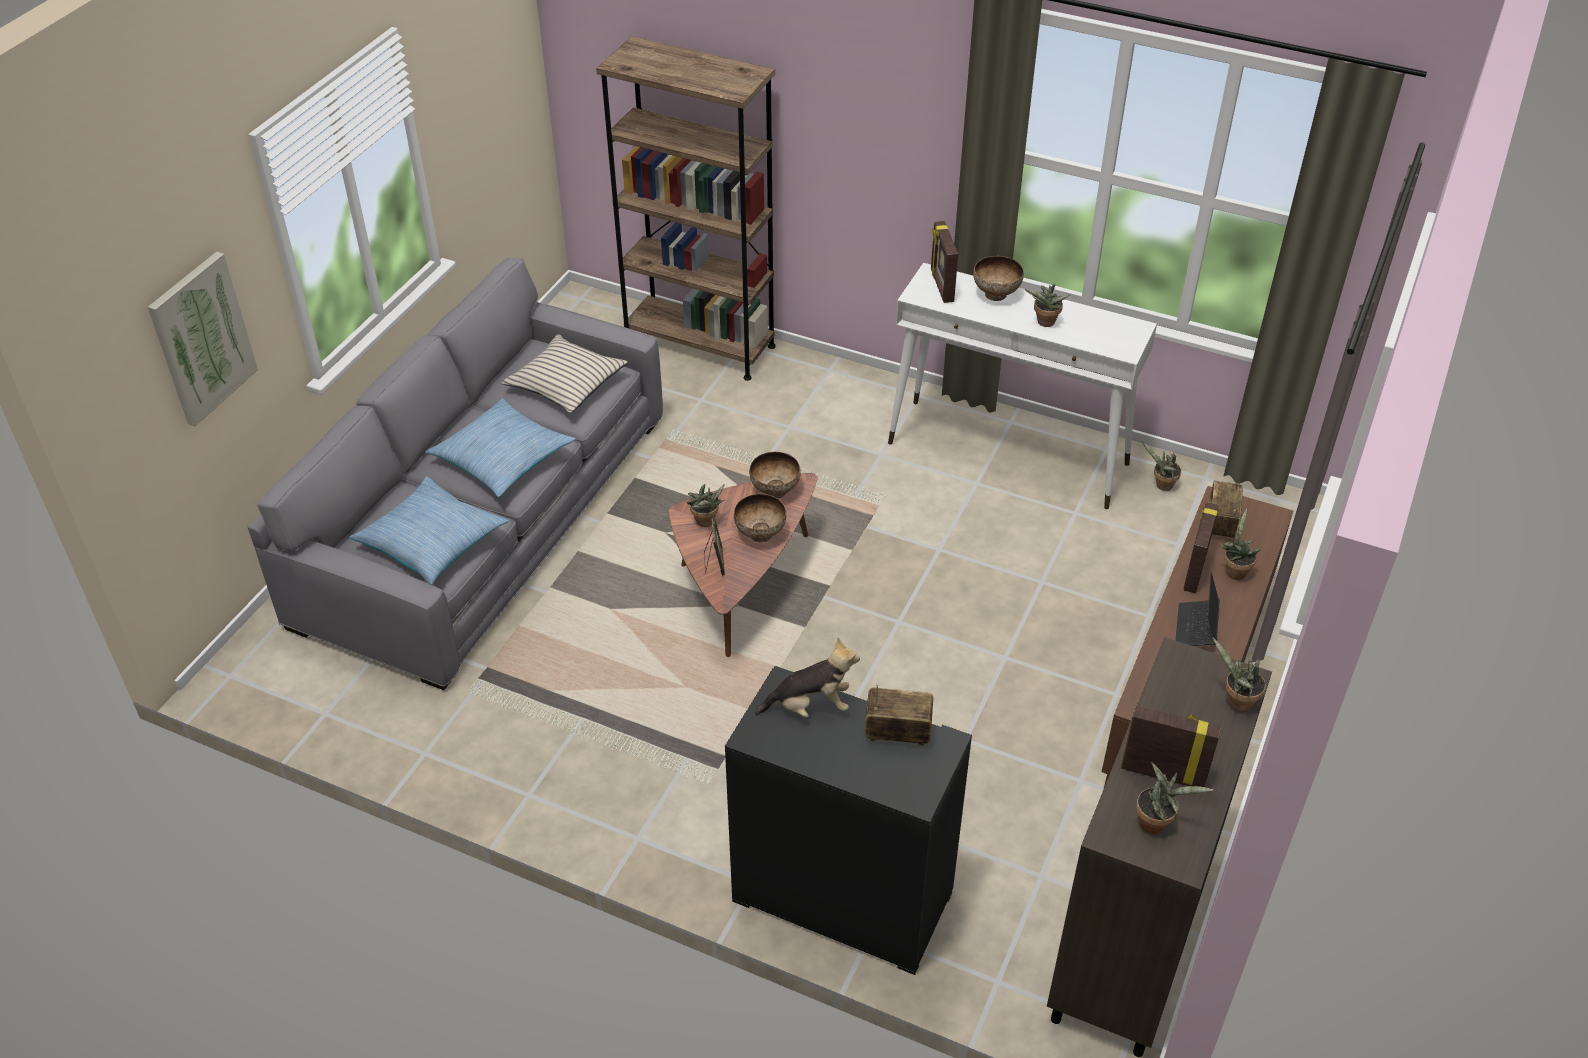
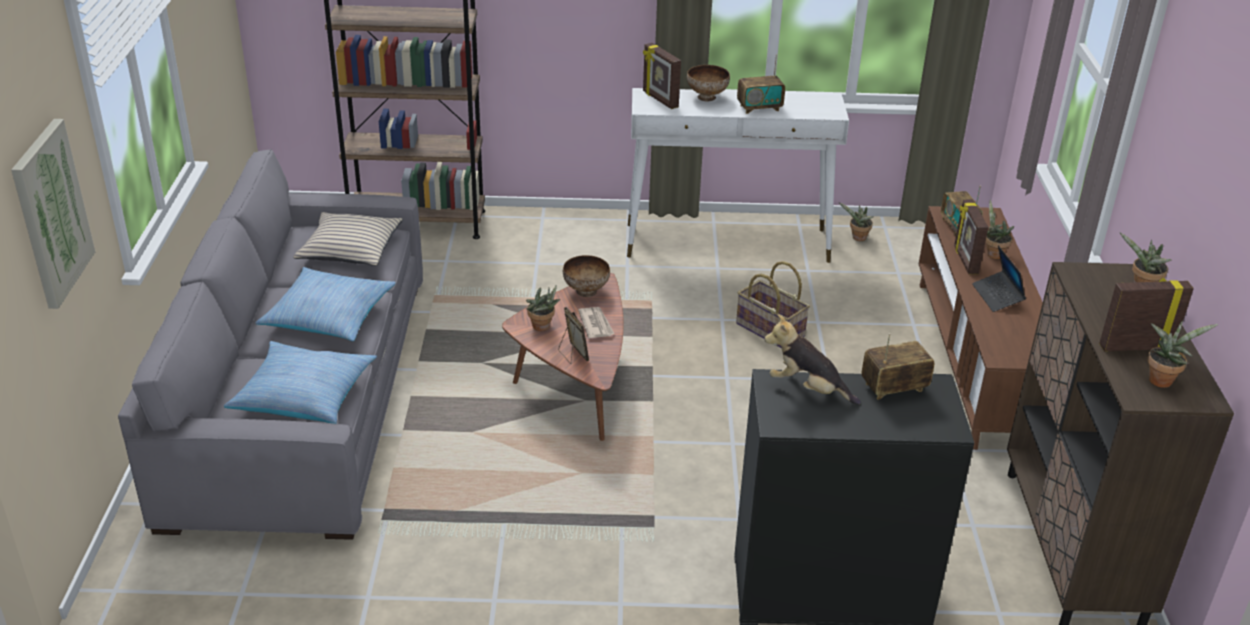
camera: 25 degrees left, 10 degrees down
(760, 534) = (596, 324): bowl -> newspaper
(810, 706) = (807, 389): plush toy -> plush toy turned 120 degrees counterclockwise
(981, 577) = (769, 330): none -> basket
(1044, 323) = (759, 108): potted plant -> radio

